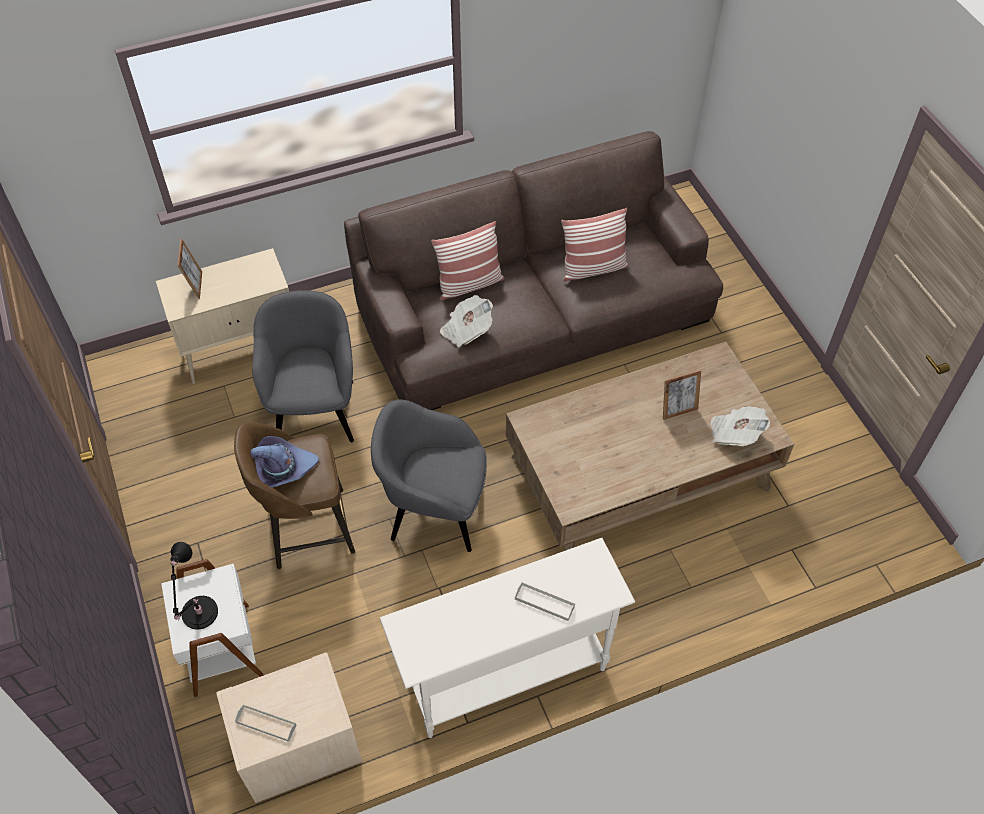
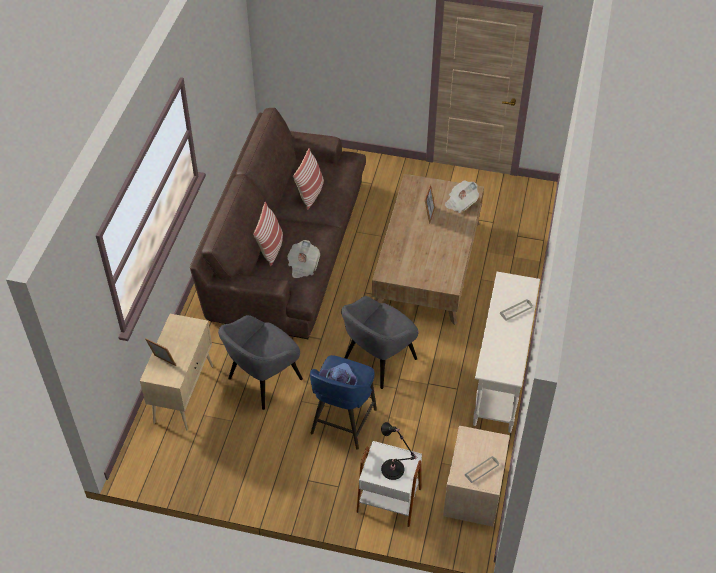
camera: 55 degrees left, 5 degrees down
(307, 528) = (342, 423): brown stool -> blue stool
(315, 410) = (263, 380): grey armchair -> grey armchair turned 75 degrees counterclockwise

